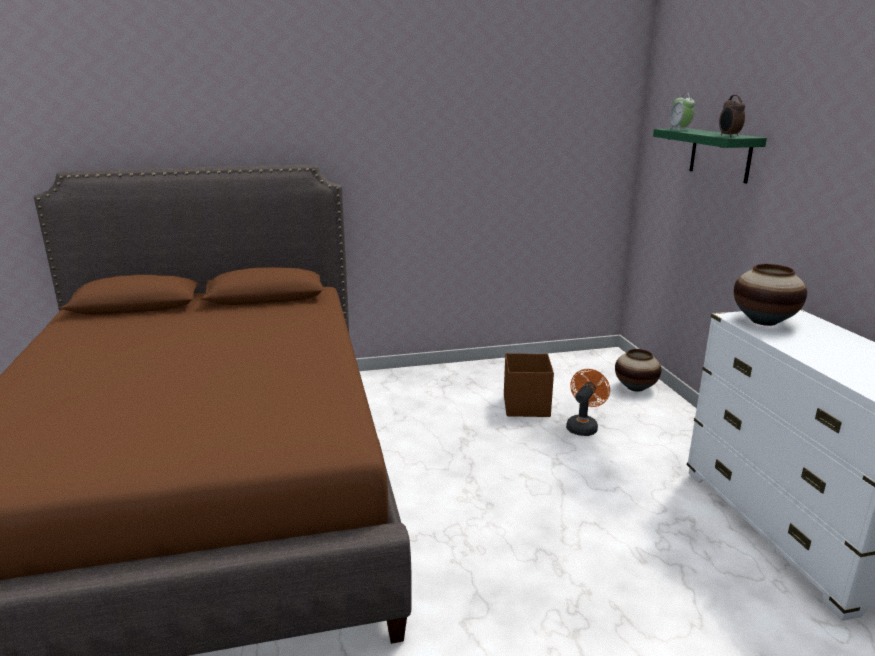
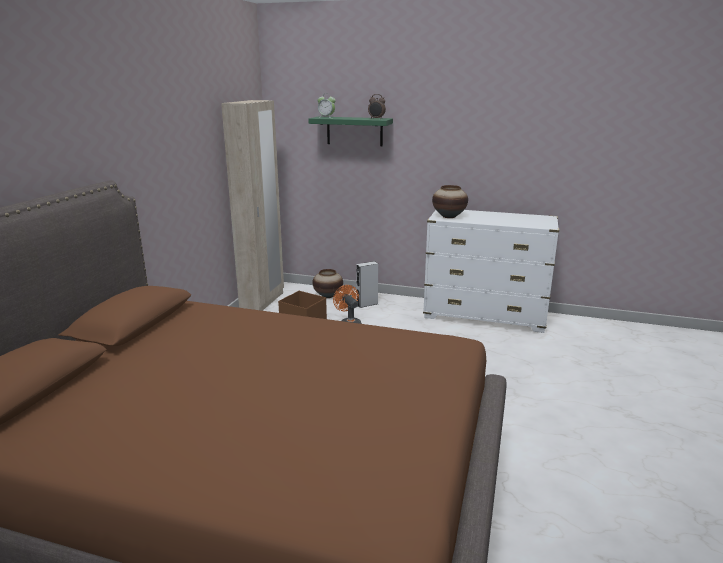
camera: 60 degrees left, 0 degrees up
(559, 360) = (262, 301): none -> beige wardrobe
(657, 419) = (367, 304): none -> grey speaker

